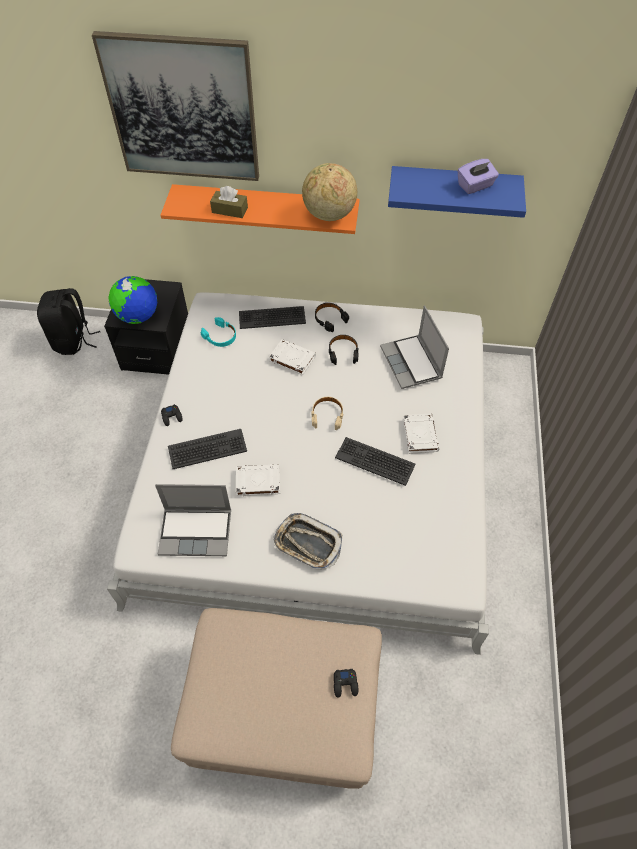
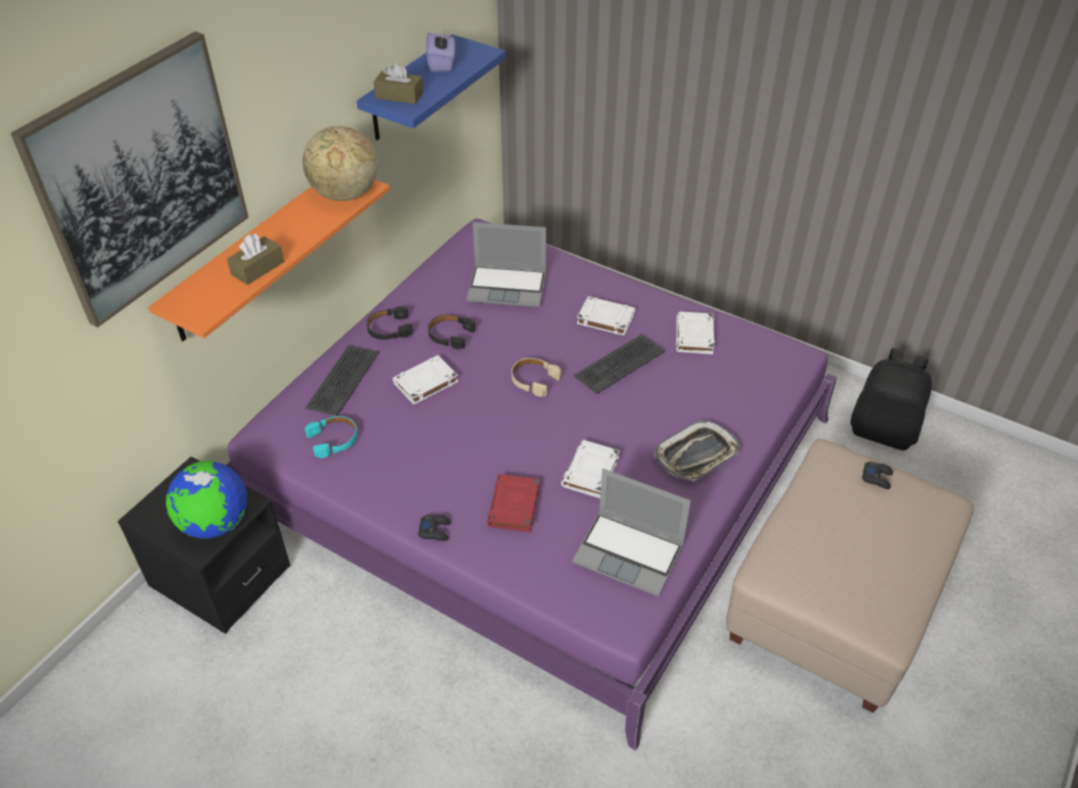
camera: 65 degrees left, 10 degrees down
(73, 340) = (108, 686): black backpack -> black backpack (883, 431)
(197, 531) = (630, 554): laptop -> laptop turned 90 degrees clockwise
(207, 450) = (514, 506): keyboard -> red book
(317, 468) = (539, 466): white bed -> purple bed
(414, 182) = (399, 96): none -> brown tissue box
(438, 501) = (694, 336): none -> white book

